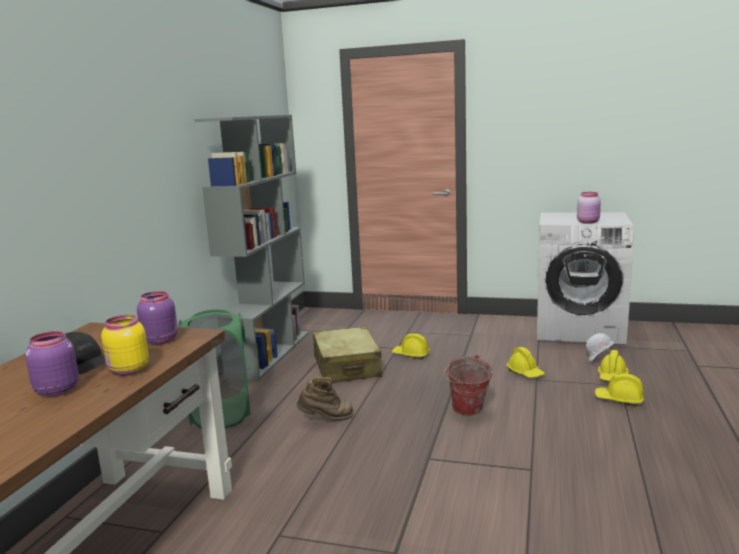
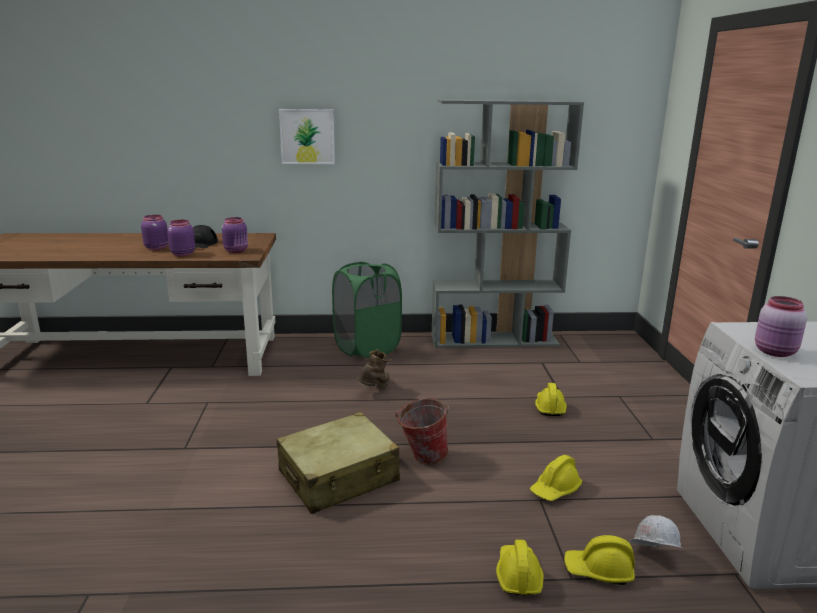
camera: 70 degrees right, 5 degrees up
(97, 177) = (307, 136): none -> picture
(128, 371) = (182, 254): yellow jar -> purple jar
(326, 419) = (375, 389): brown boot -> brown boot turned 120 degrees counterclockwise
(347, 367) = (490, 379): beige suitcase -> beige suitcase (339, 477)

